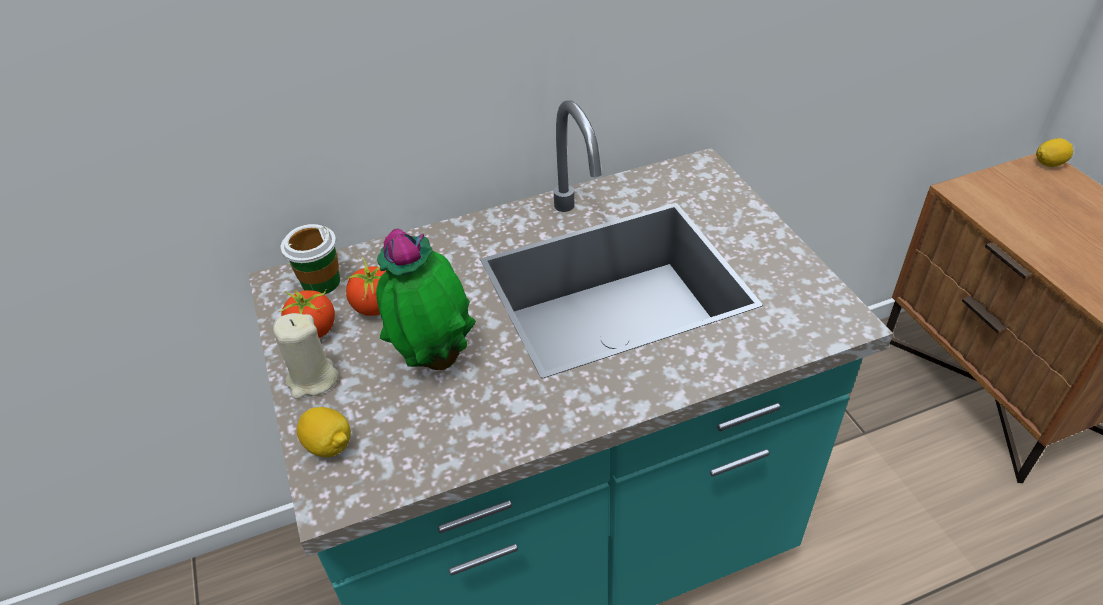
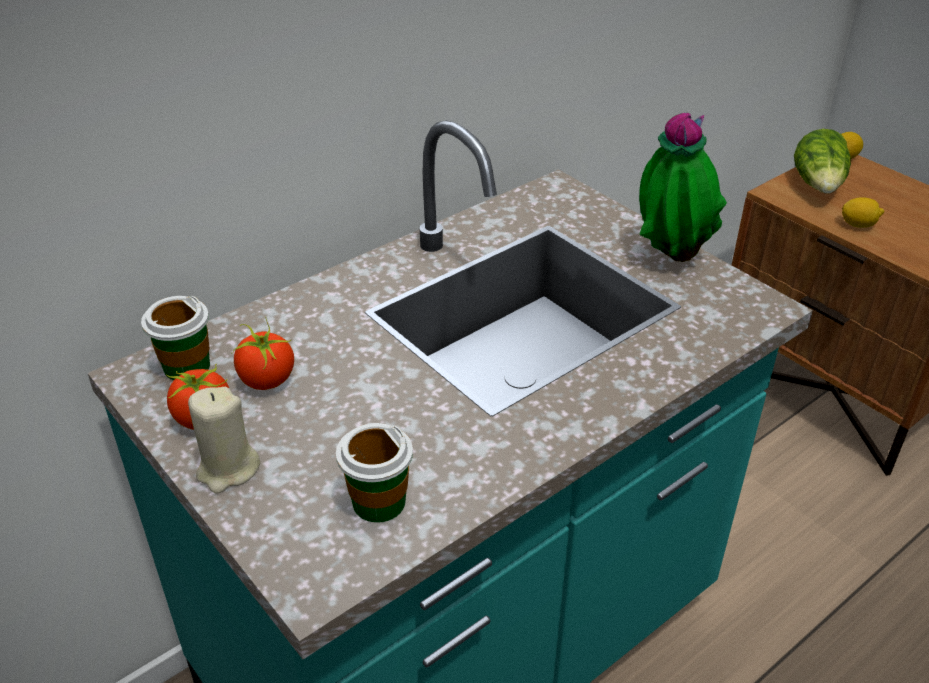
camera: 20 degrees left, 5 degrees down
(329, 445) = (283, 533): lemon -> lemon (858, 225)
(413, 436) = (378, 502): none -> cup
(435, 359) = (364, 420): potted plant -> potted plant (669, 257)
(1009, 189) = (818, 185): none -> lettuce

